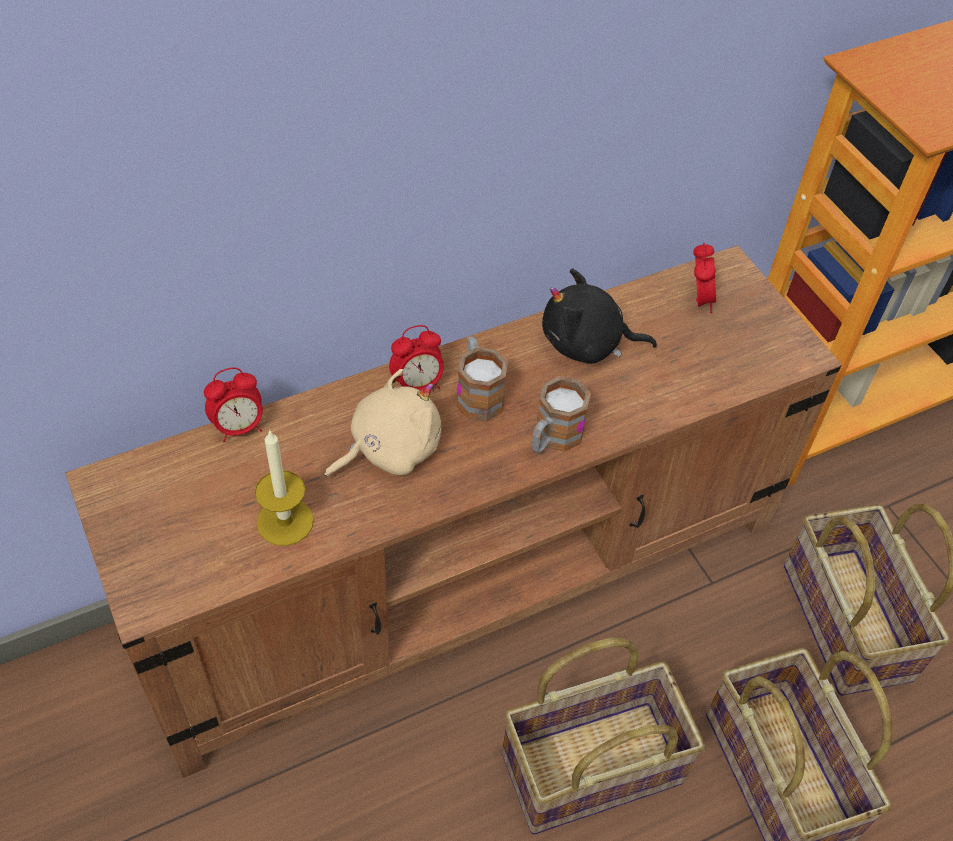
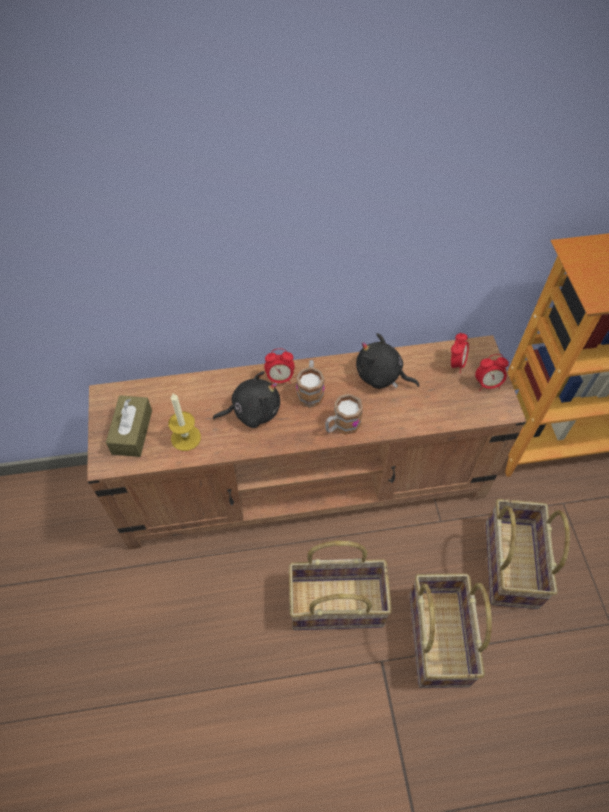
camera: 20 degrees right, 5 degrees up
(179, 535) = (132, 432): none -> brown tissue box
(239, 427) = (180, 381): alarm clock -> alarm clock (487, 384)
(389, 449) = (252, 411): beige plush toy -> black plush toy

